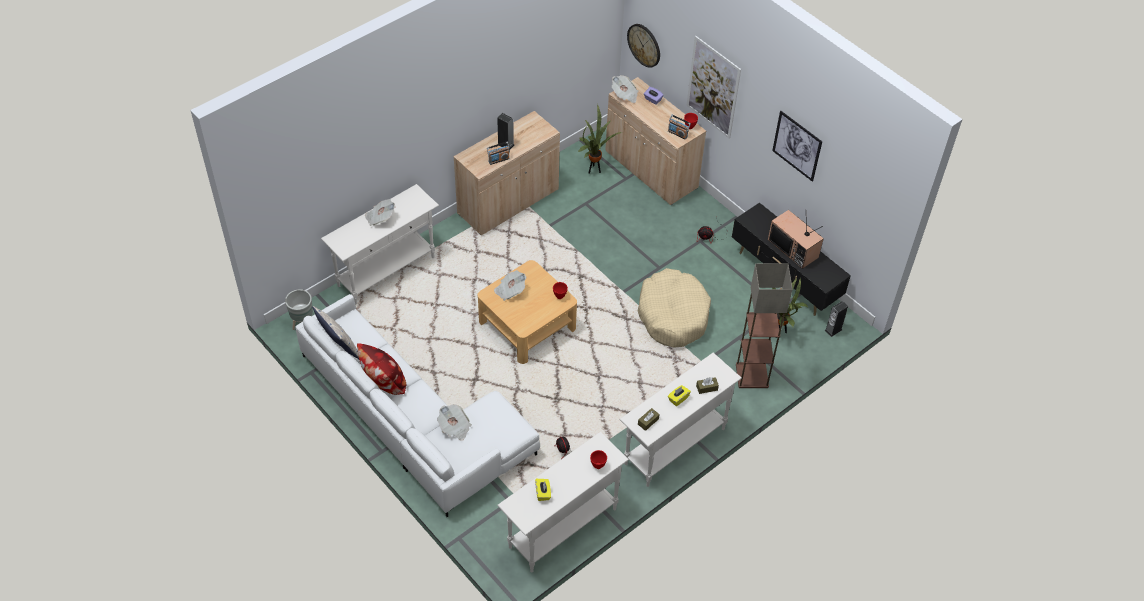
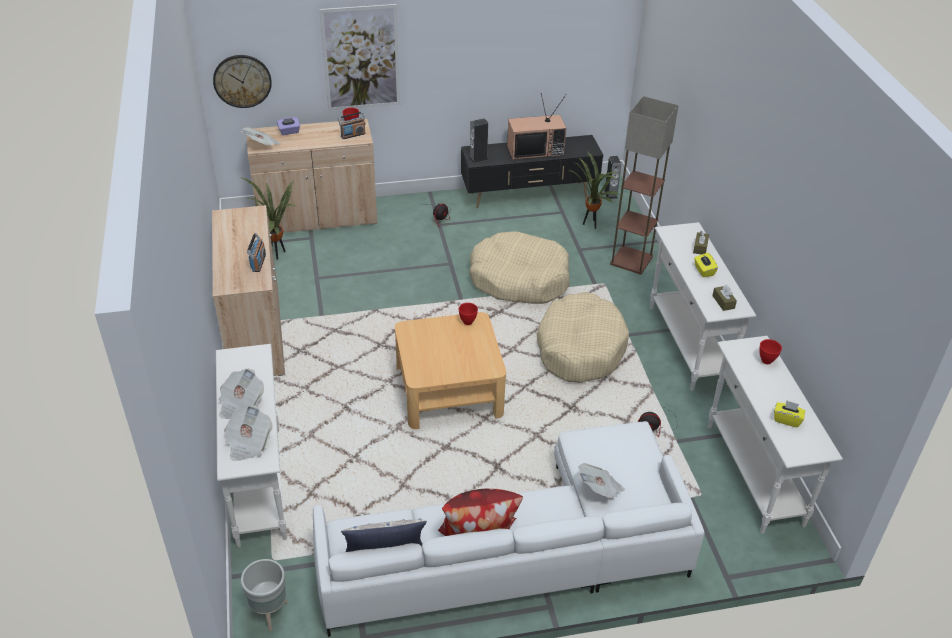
camera: 60 degrees left, 10 degrees down
(505, 144) = (241, 249): speaker -> speaker (478, 158)
(510, 290) = (427, 357): newspaper -> newspaper (248, 443)
(622, 381) = (580, 348): none -> beige dog bed
(797, 146) = (492, 41): picture -> none

